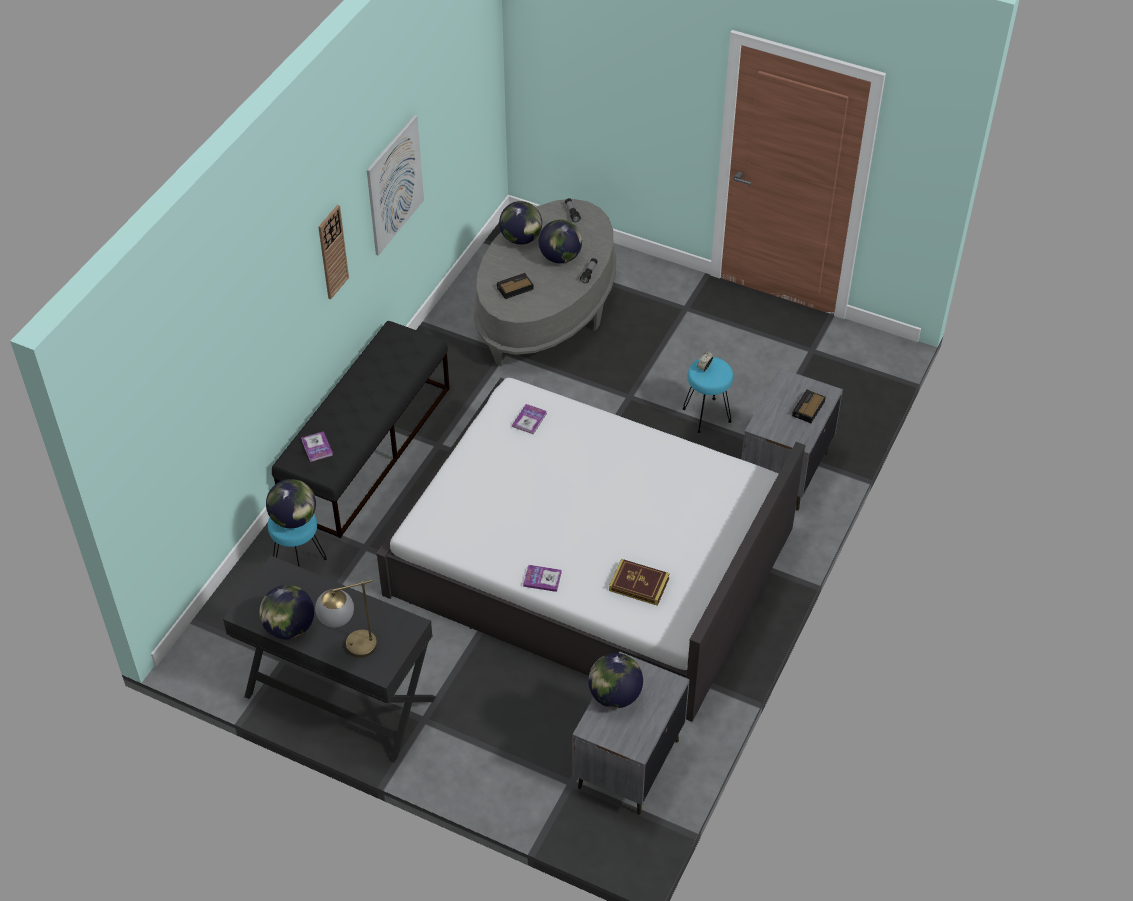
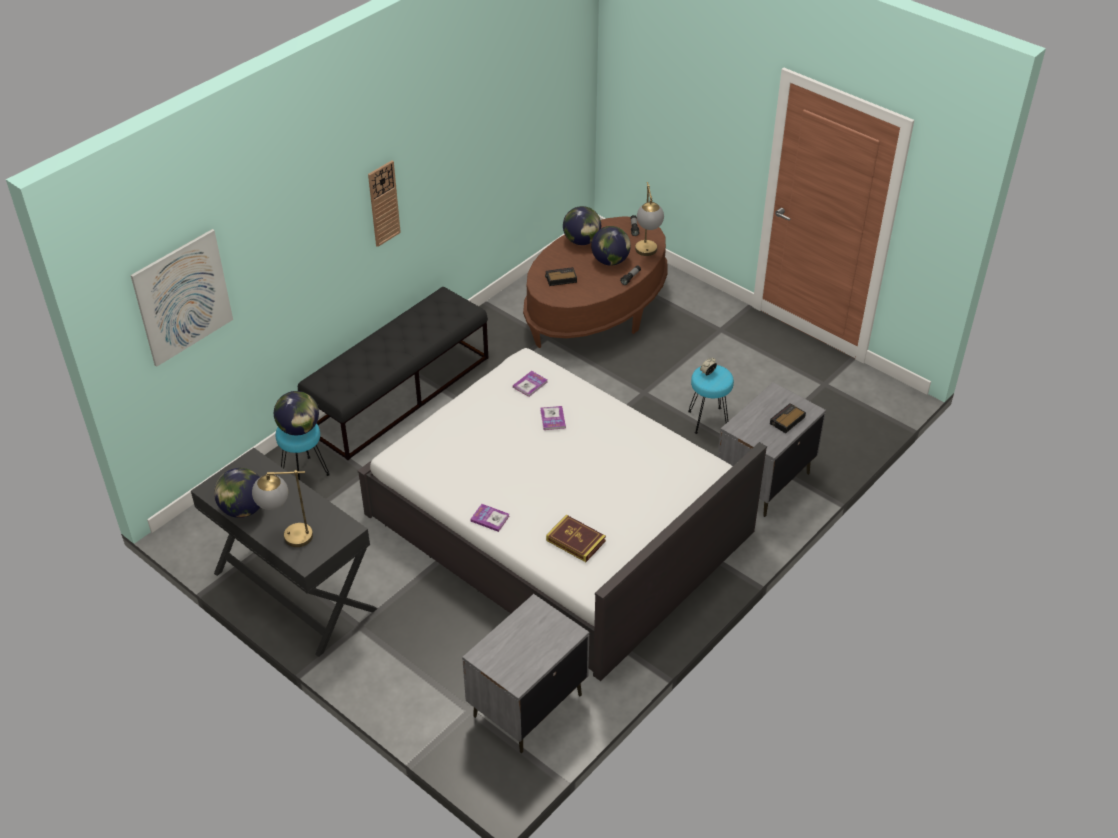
camera: 15 degrees right, 5 degrees down
(317, 447) = (341, 375): book -> book (552, 419)
(395, 185) = (461, 162): picture -> picture (183, 297)
(546, 310) = (596, 310): grey coffee table -> brown coffee table
(597, 242) = (647, 254): none -> table lamp
(614, 695) = (514, 631): globe -> none

